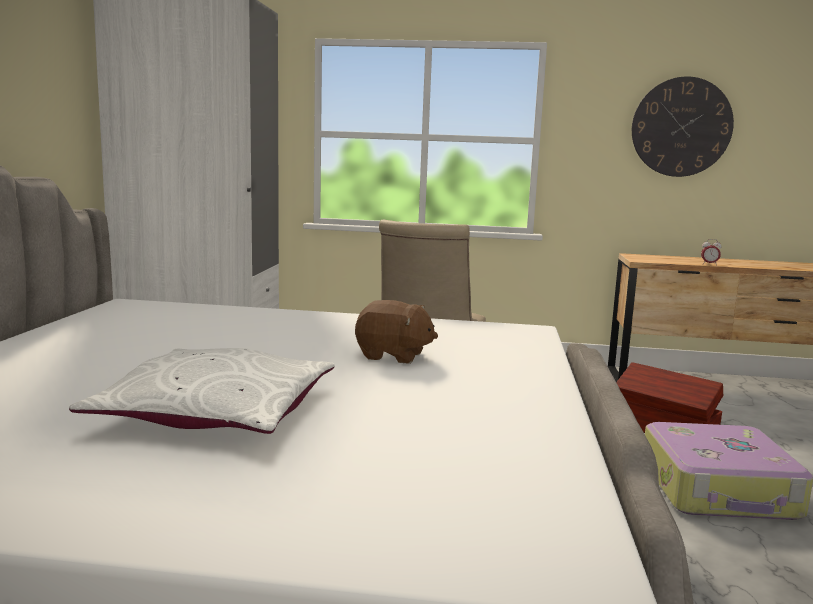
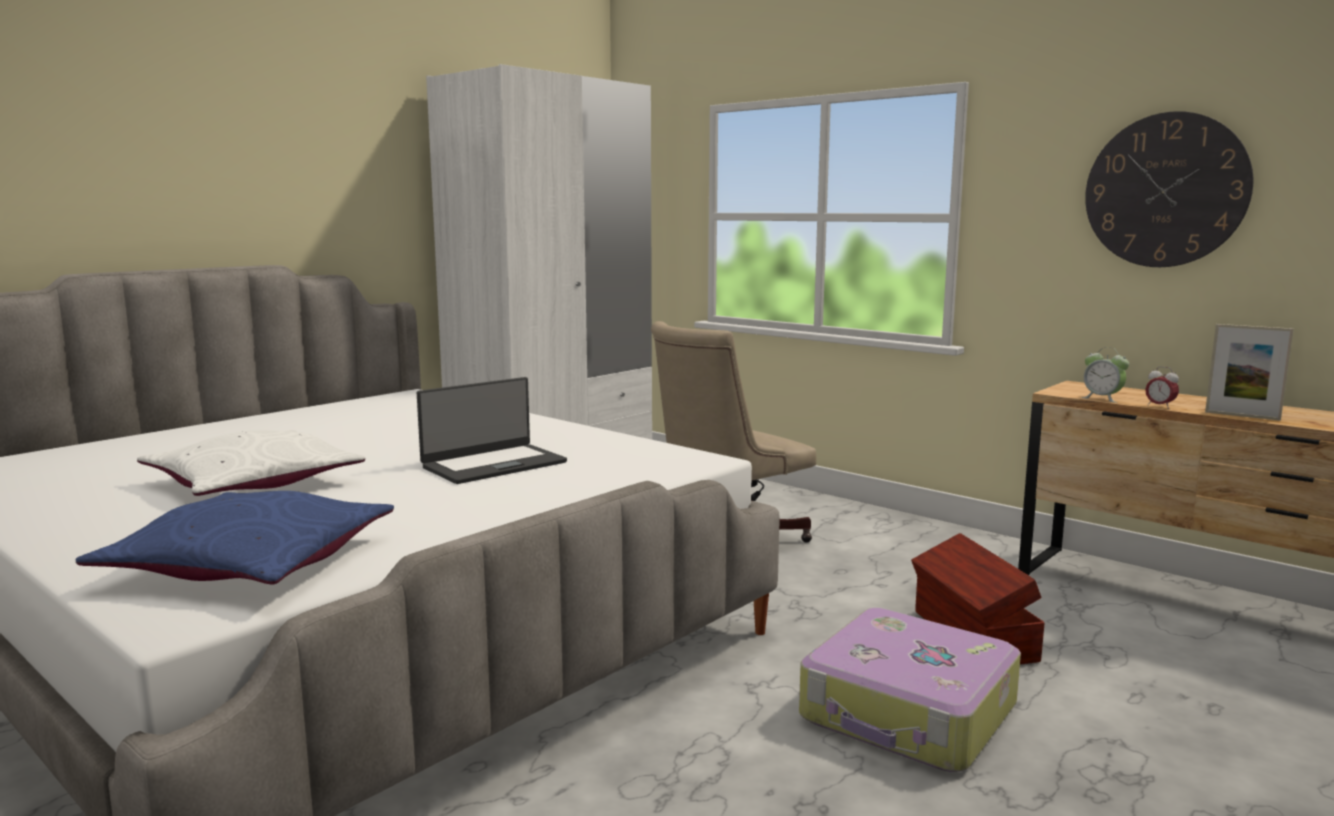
camera: 35 degrees right, 0 degrees up
(393, 356) = (493, 464): brown plush toy -> laptop
(460, 491) = (250, 563): none -> blue pillow
(672, 262) = (1102, 398): none -> alarm clock
(755, 266) = (1242, 416): none -> picture frame

